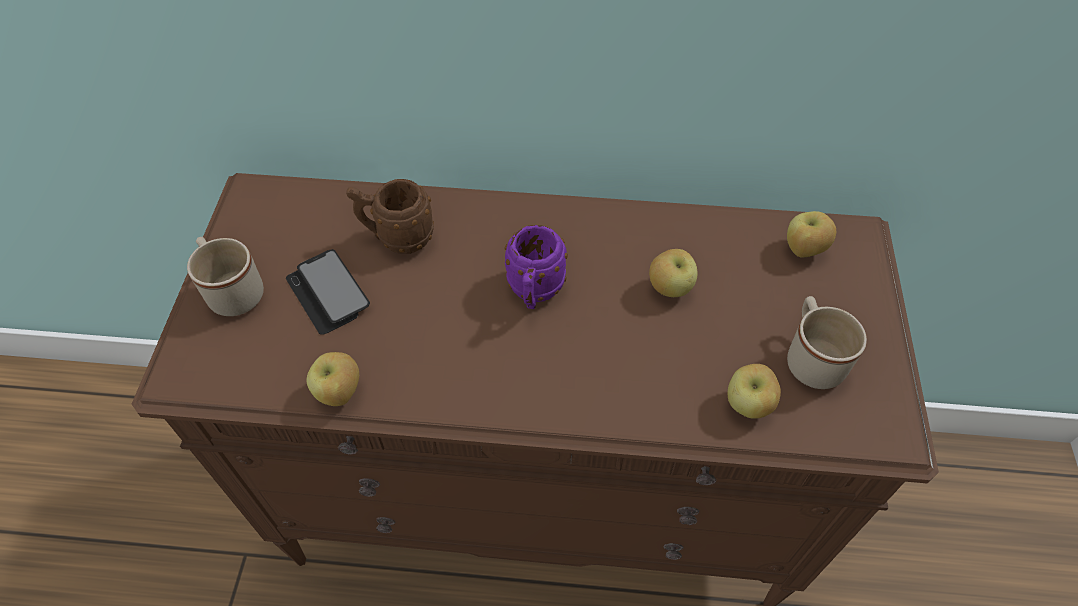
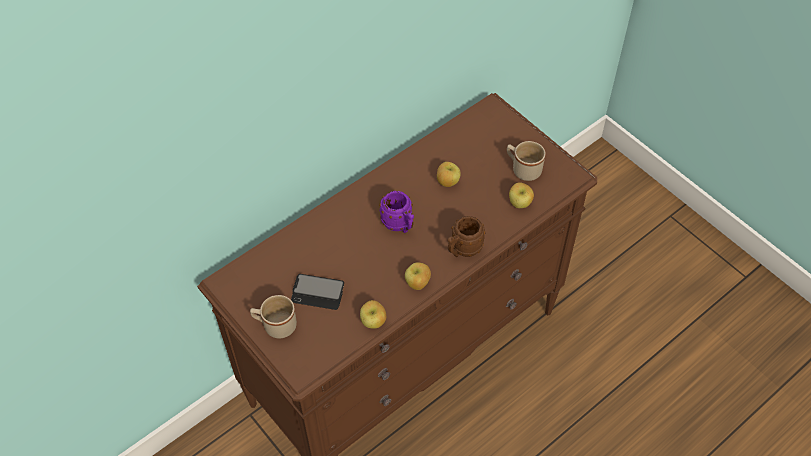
camera: 45 degrees left, 0 degrees up
(397, 238) = (316, 248): brown mug -> brown mug (462, 250)
(803, 250) = (479, 128): apple -> apple (418, 284)

